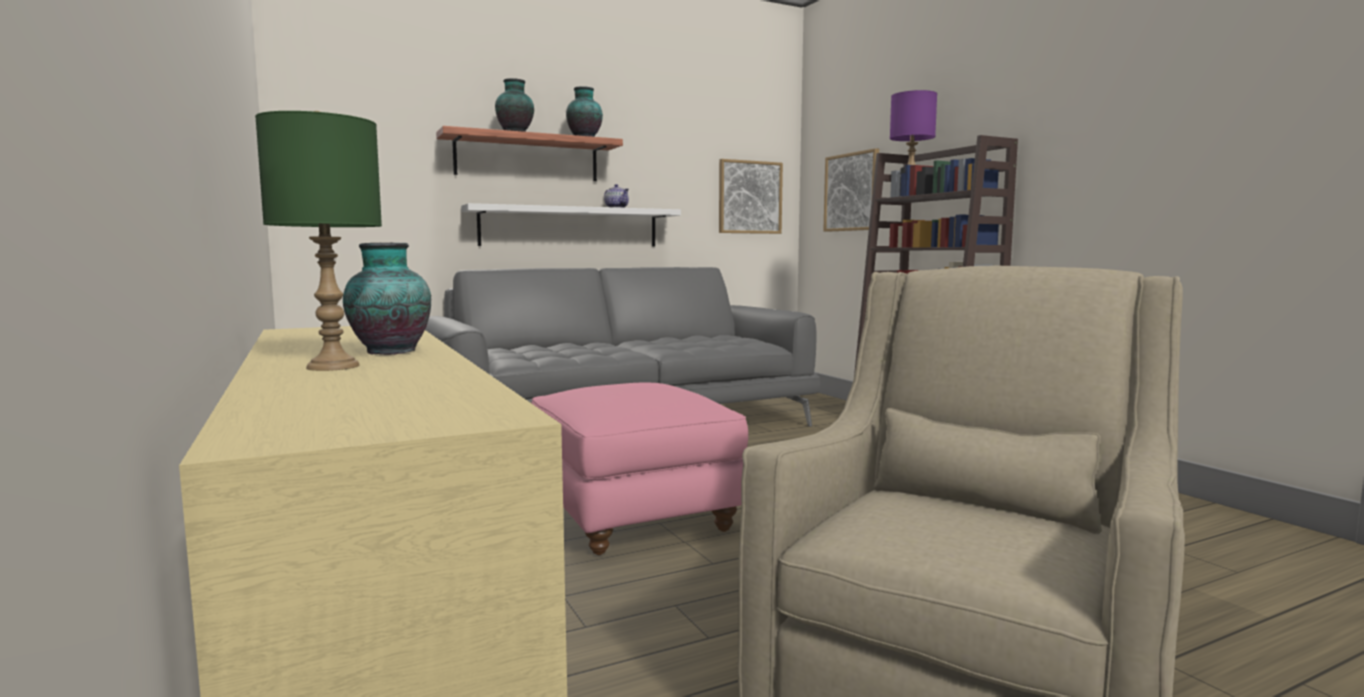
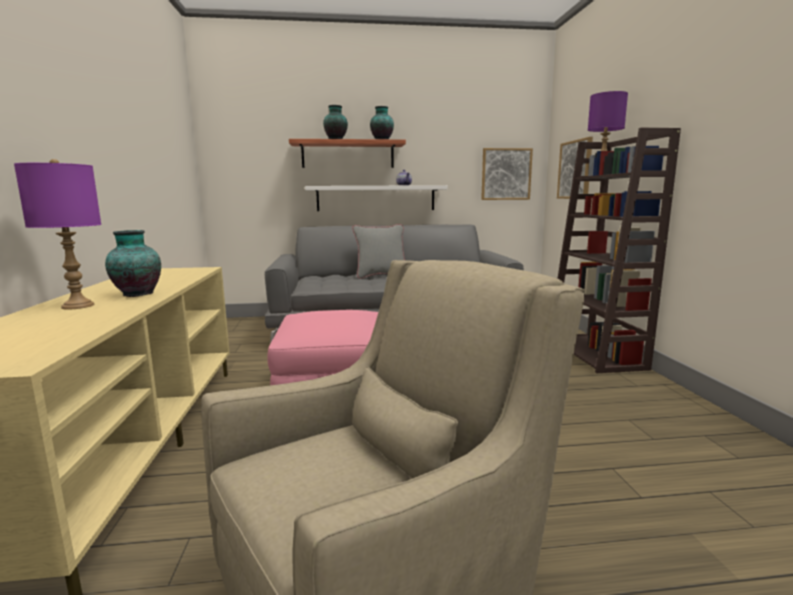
camera: 20 degrees right, 5 degrees up
(332, 366) = (77, 306): green table lamp -> purple table lamp
(602, 344) = (381, 276): none -> grey pillow

